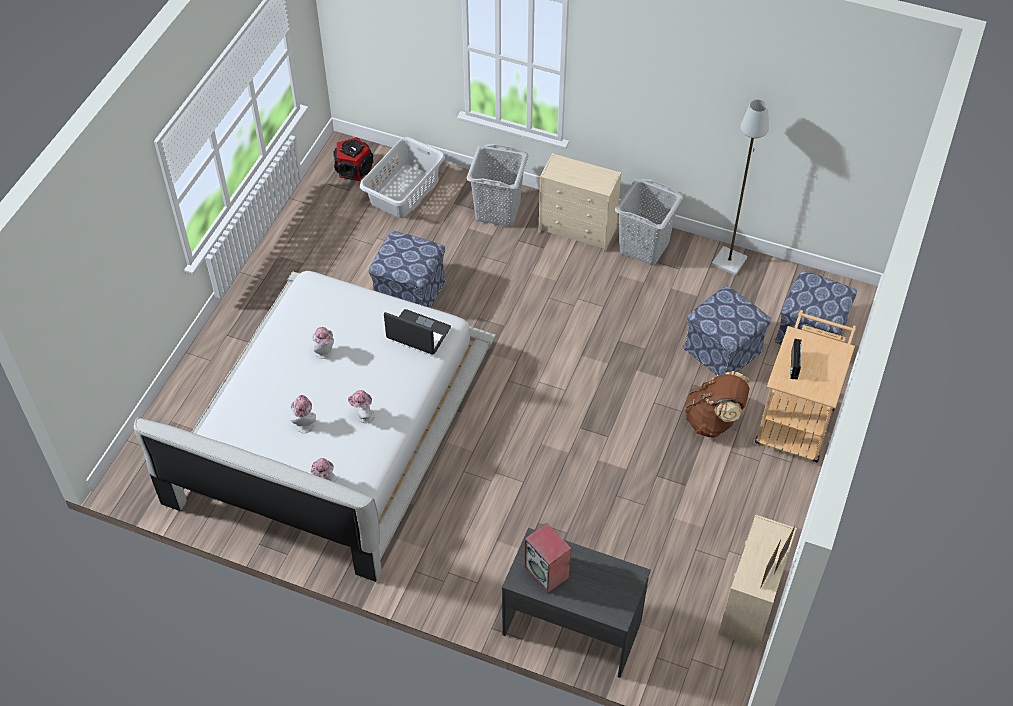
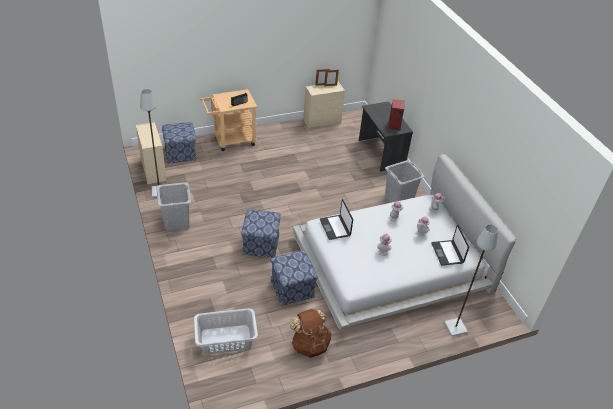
camera: 135 degrees left, 10 degrees down
(174, 409) = (456, 327): none -> grey floor lamp
(241, 423) = (447, 253): none -> laptop
(353, 169) = (231, 378): speaker -> none
(498, 210) = (202, 289): grey laundry basket -> grey laundry basket (398, 199)
(578, 230) = (187, 250): beige dresser -> beige dresser (153, 170)
(713, 420) = (255, 159): brown backpack -> brown backpack (310, 344)
(723, 350) = (216, 171): ottoman -> ottoman (261, 244)

